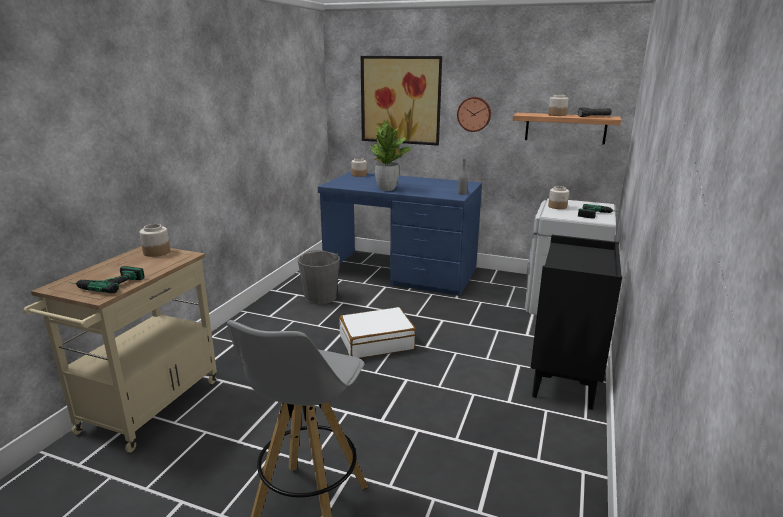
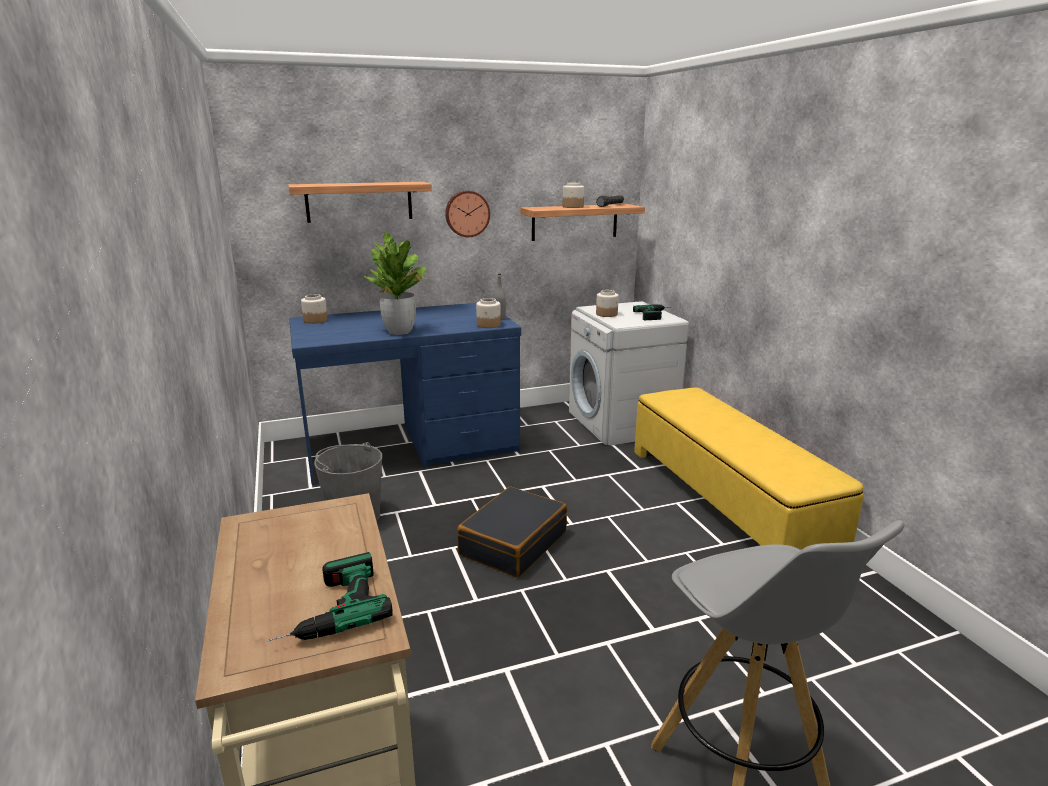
camera: 40 degrees left, 0 degrees up
(156, 252) = (282, 523): jar -> jar (488, 325)
(376, 342) = (513, 543): white suitcase -> black suitcase
(400, 100) = (359, 201): picture -> shelf
(564, 379) = (728, 498): black cabinet -> yellow bench

